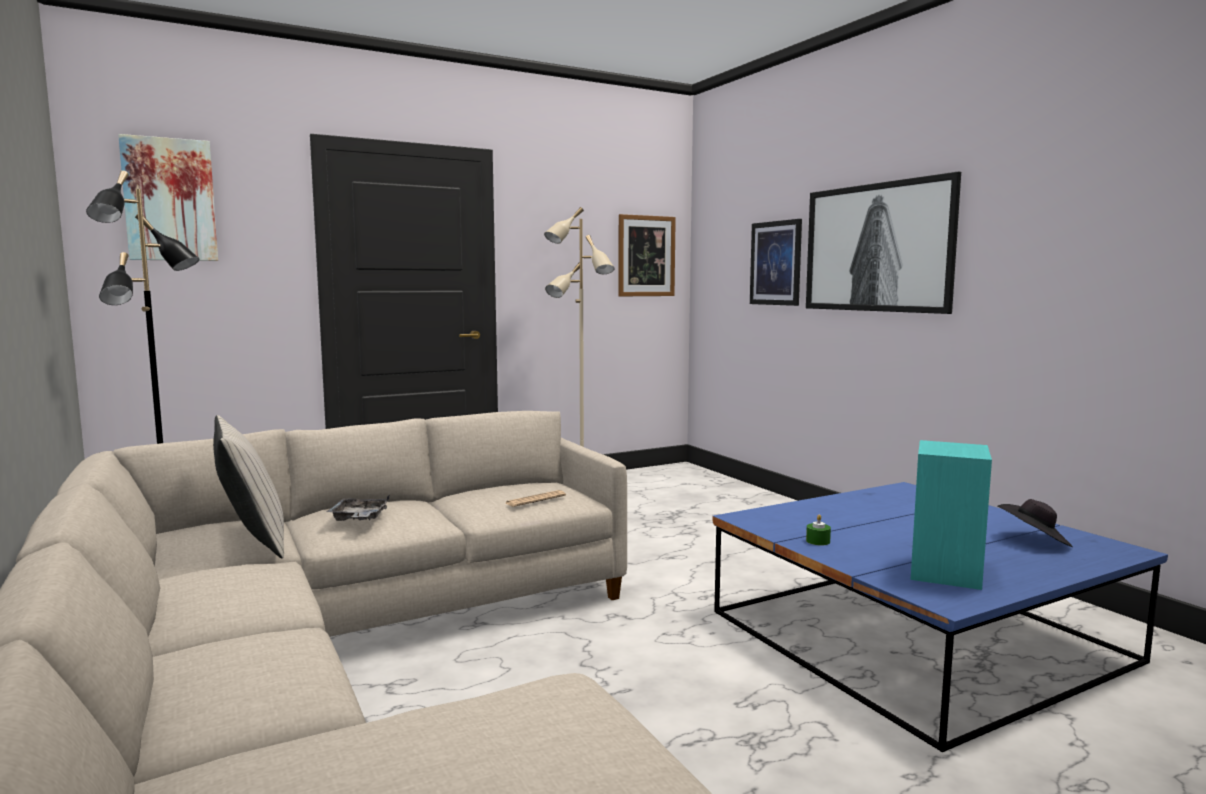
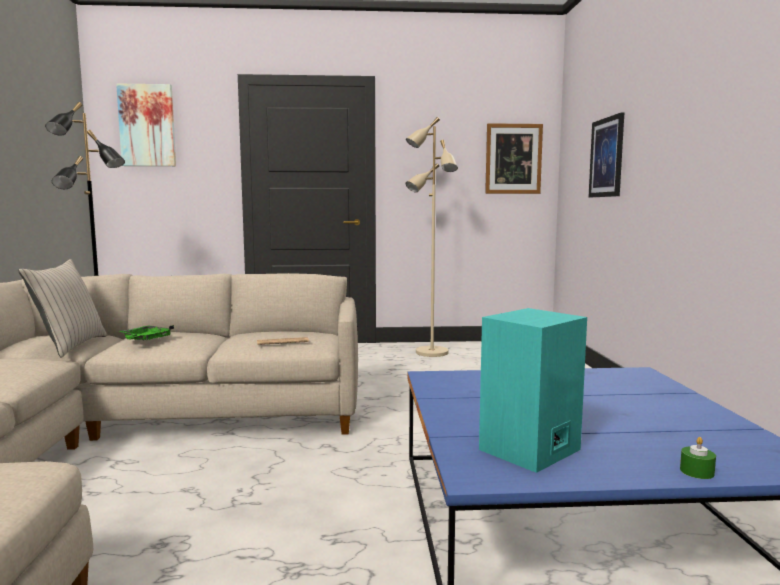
camera: 25 degrees right, 0 degrees up
(359, 518) = (145, 339): grey tray -> green tray
(818, 541) = (456, 403): green candle -> green candle (697, 471)
(876, 247) = (673, 132): picture -> none
(1034, 541) = (695, 439): black hat -> none

